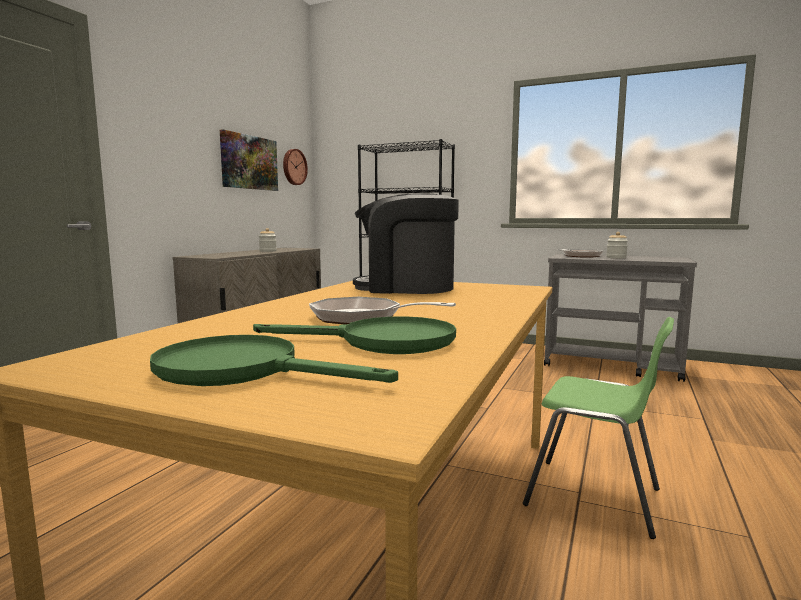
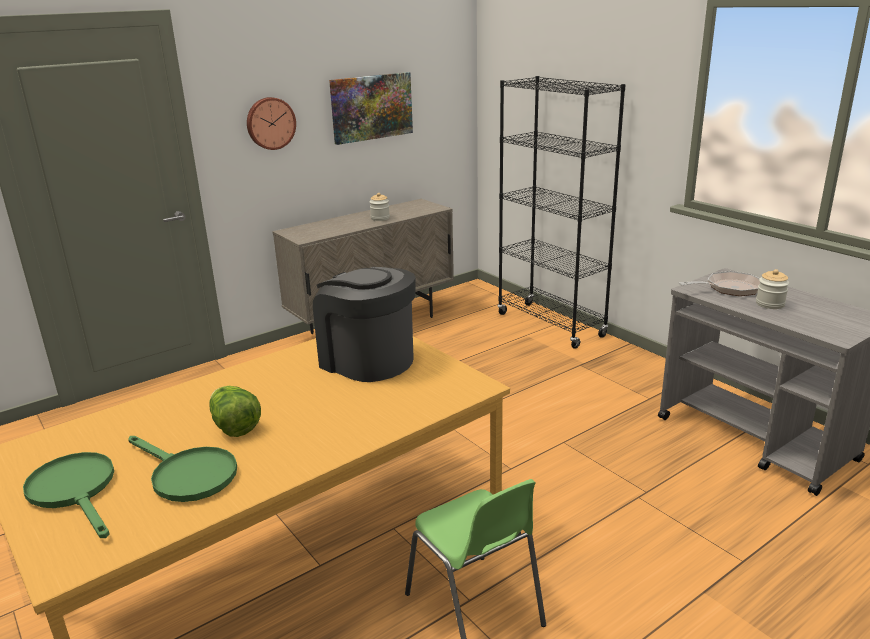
camera: 30 degrees right, 15 degrees up
(293, 167) = (441, 95): wall clock -> wall clock (270, 123)
(363, 318) = (234, 427): frying pan -> lettuce

